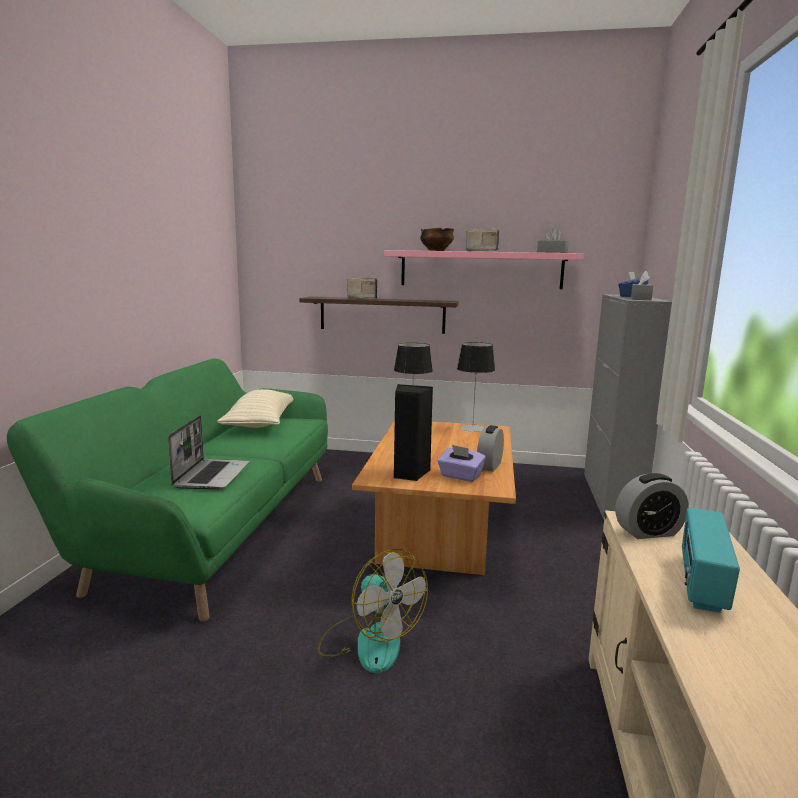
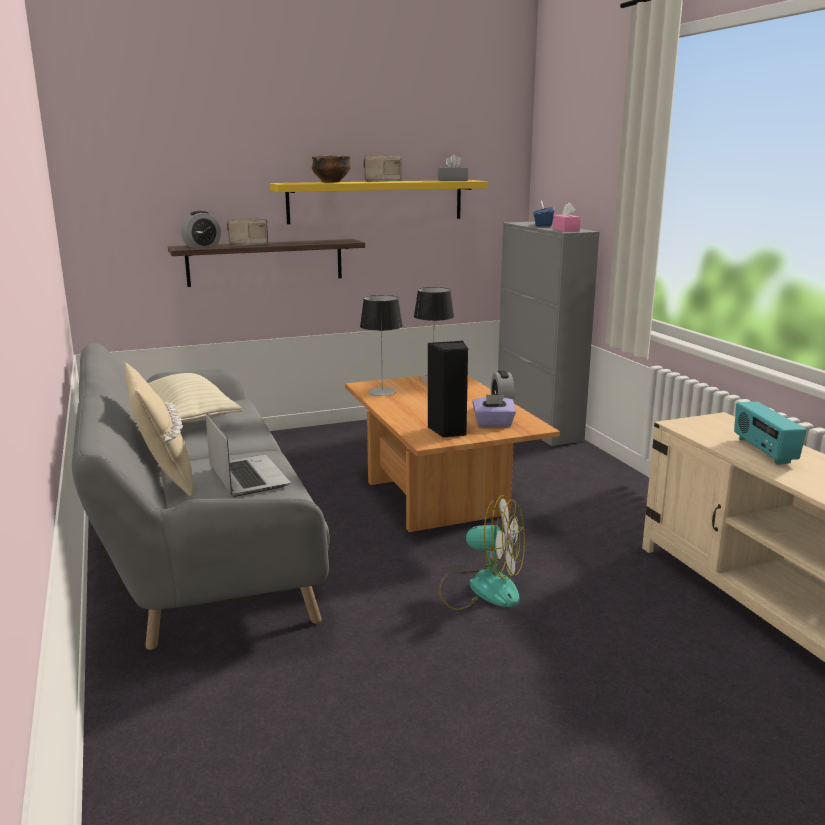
camera: 30 degrees left, 5 degrees up
(167, 463) = (163, 478): none -> beige pillow
(215, 527) = (198, 546): green sofa -> grey sofa
(481, 269) = (376, 201): pink shelf -> yellow shelf
(640, 299) = (566, 230): grey tissue box -> pink tissue box
(648, 532) = (699, 429): alarm clock -> alarm clock (202, 246)

